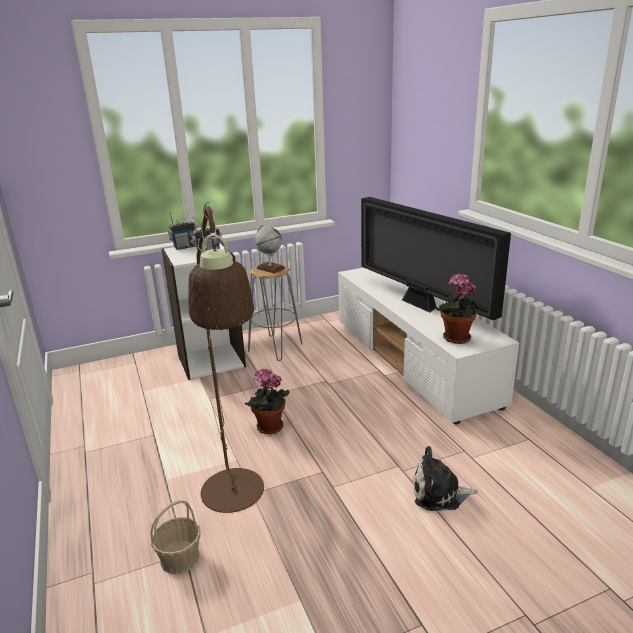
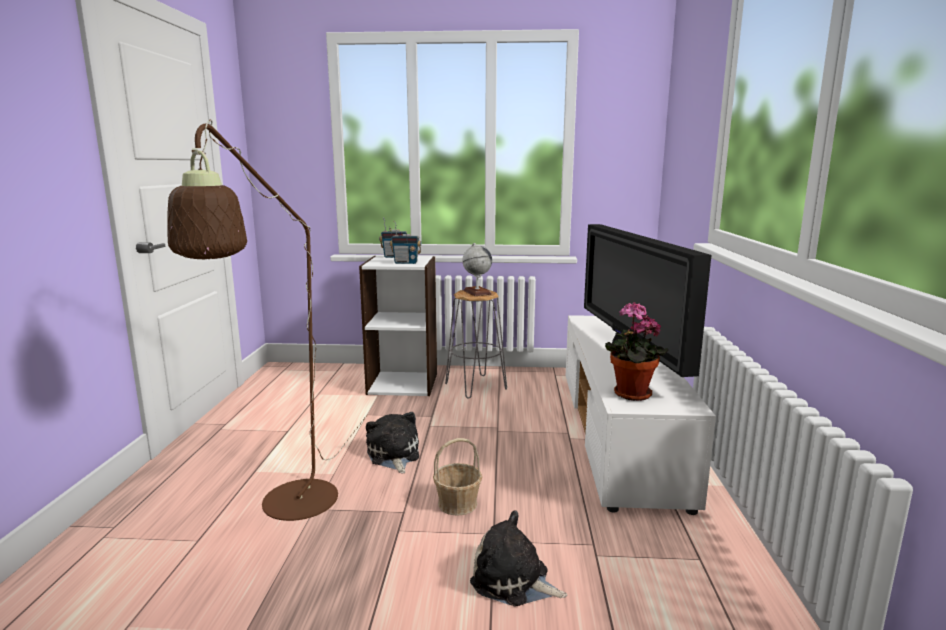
camera: 25 degrees right, 10 degrees down
(180, 558) = (190, 543): basket -> basket (458, 504)
(269, 429) = (393, 455): potted plant -> plush toy

